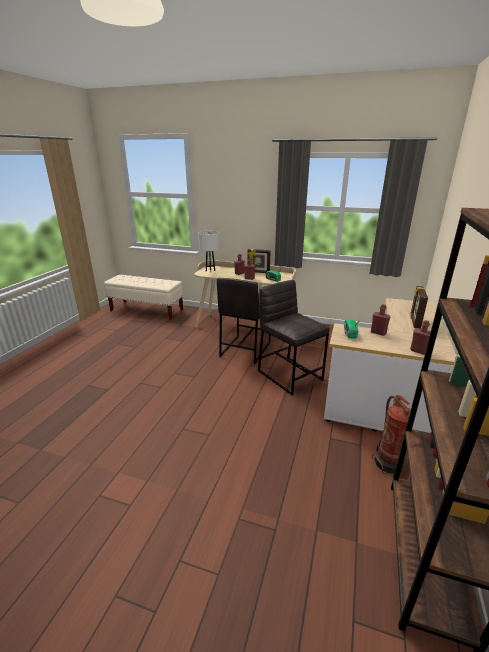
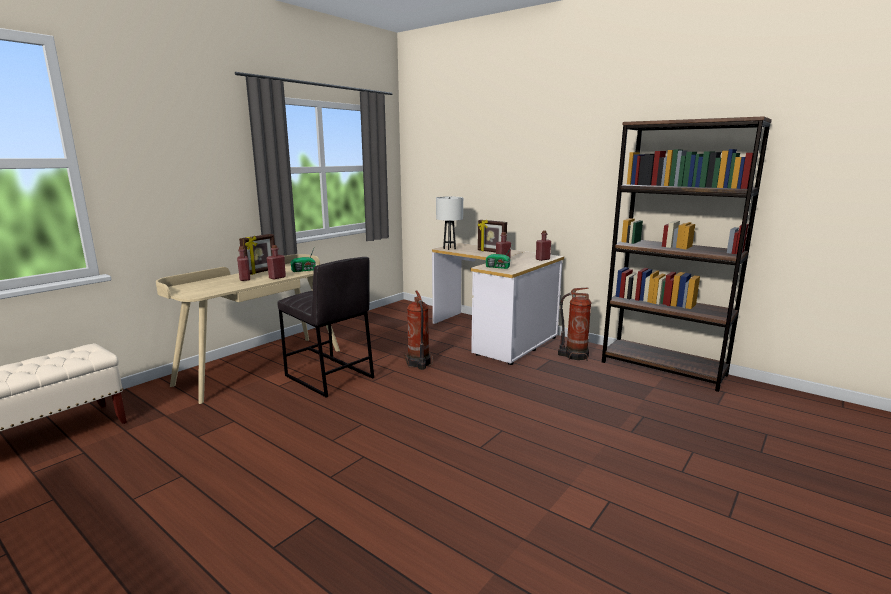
camera: 70 degrees left, 10 degrees down
(210, 271) = (193, 290): white table lamp -> white table lamp (449, 248)
(290, 375) = (418, 363): grey stool -> fire extinguisher

